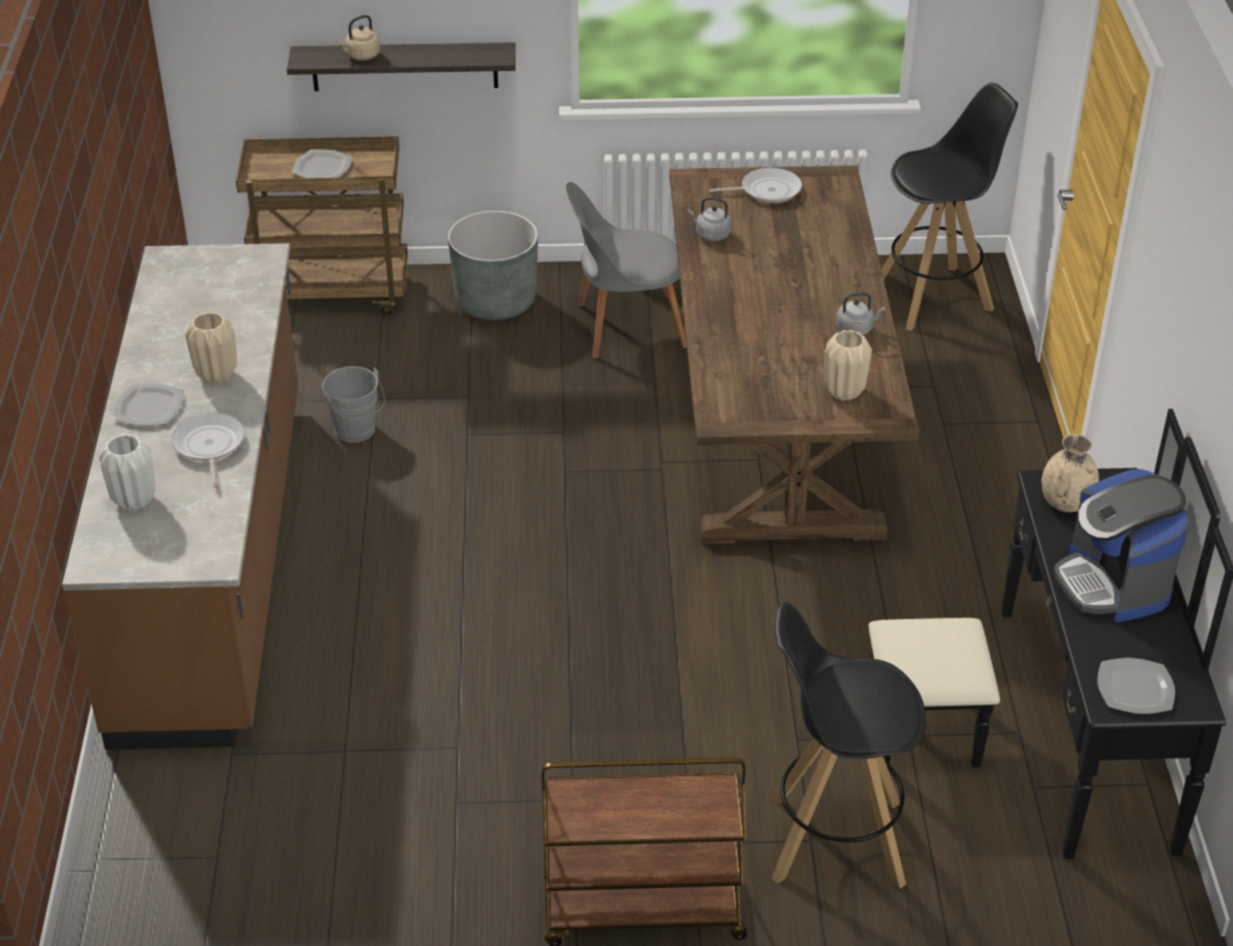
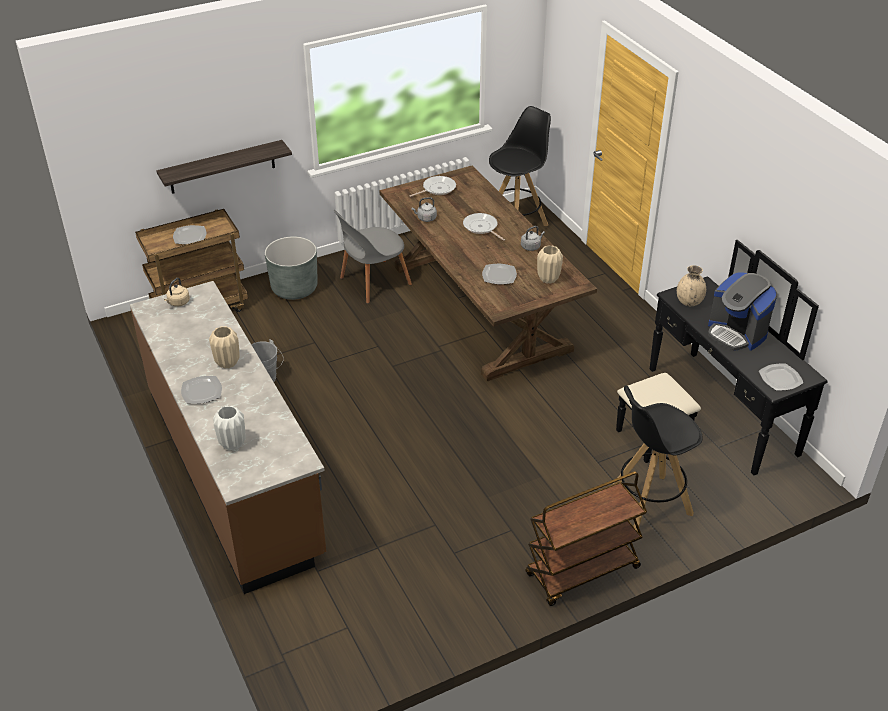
camera: 25 degrees left, 0 degrees up
(209, 446) = (252, 402): frying pan -> frying pan (481, 227)
(361, 56) = (202, 166): beige kettle -> beige kettle (178, 303)
(763, 362) = (499, 275): none -> plate

